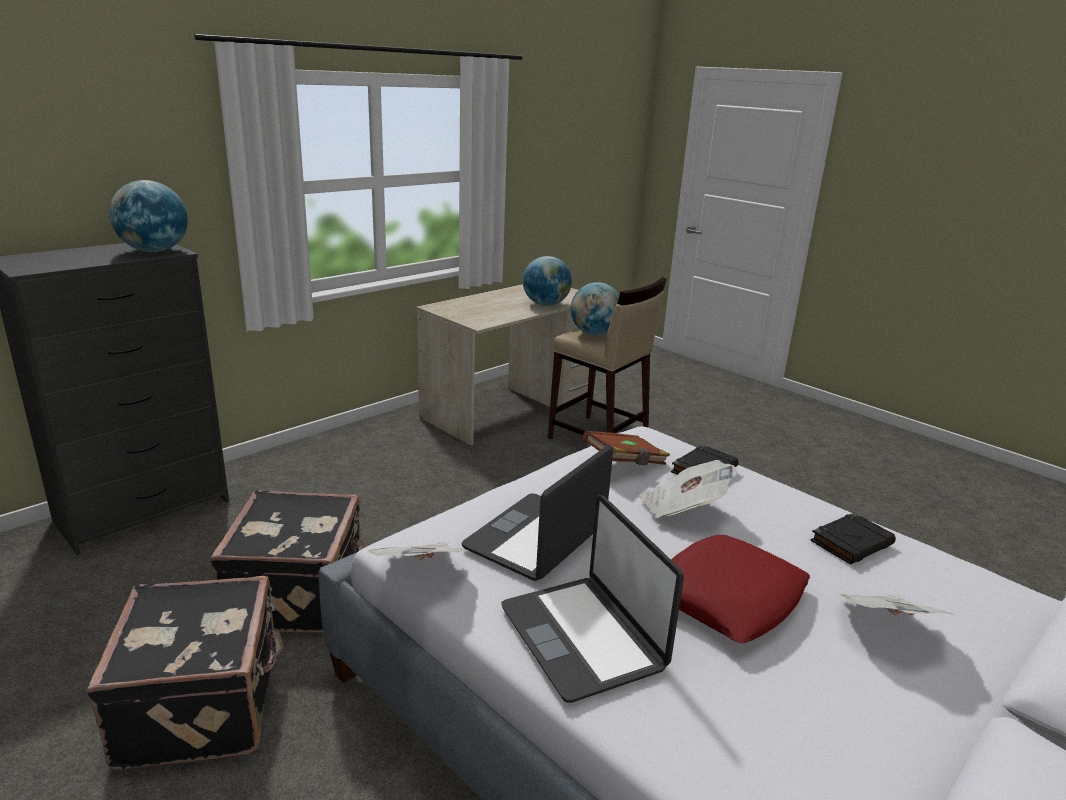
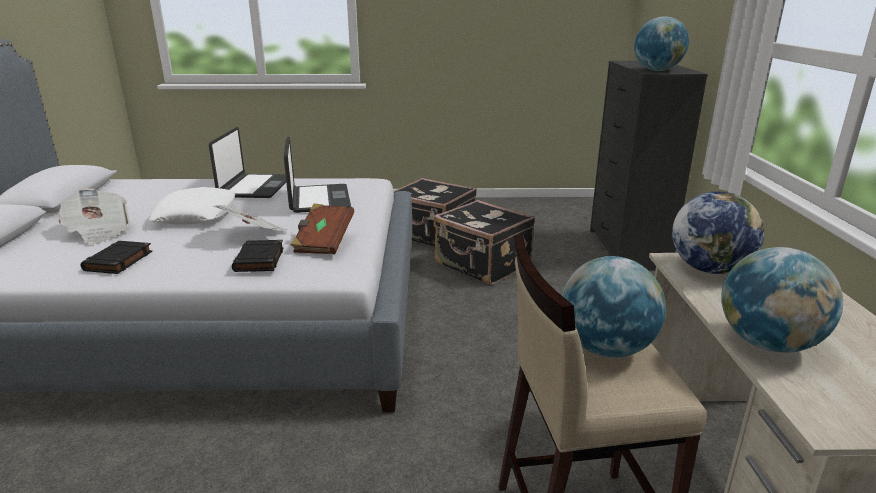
camera: 135 degrees right, 0 degrees up
(421, 572) = (347, 179): newspaper -> none
(478, 317) = (709, 269): none -> globe
(583, 637) = (254, 187): laptop -> laptop turned 75 degrees clockwise
(728, 597) = (196, 214): red pillow -> white pillow

